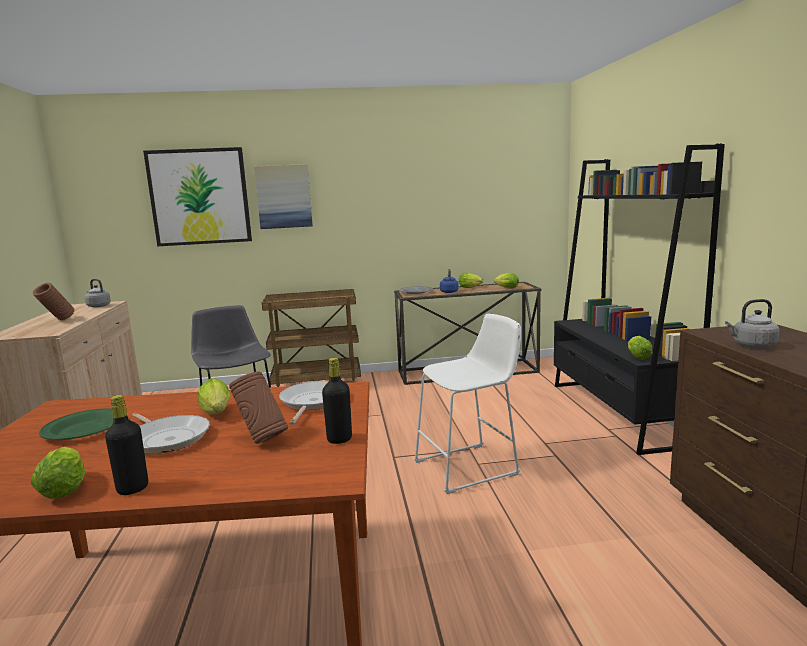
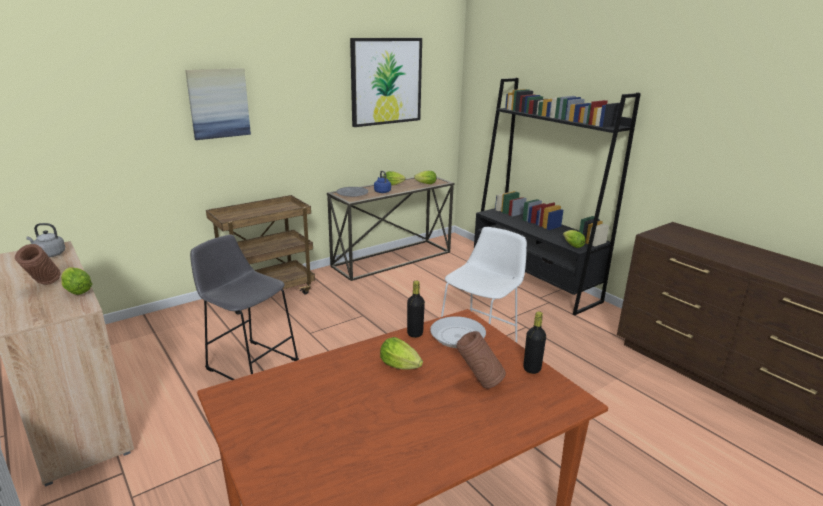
camera: 30 degrees left, 10 degrees up
(65, 488) = (405, 469): lettuce -> lettuce (76, 290)
(84, 429) = (308, 411): green plate -> none
(133, 488) = (459, 452): black bottle -> black bottle (415, 333)
(168, 438) = (403, 400): frying pan -> none
(199, 197) = (121, 106): picture -> picture (386, 81)
(752, 345) = (690, 246): grey kettle -> none

